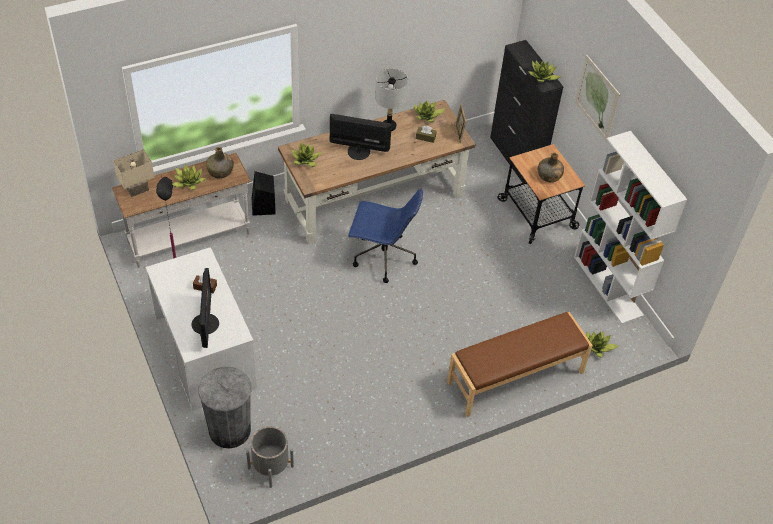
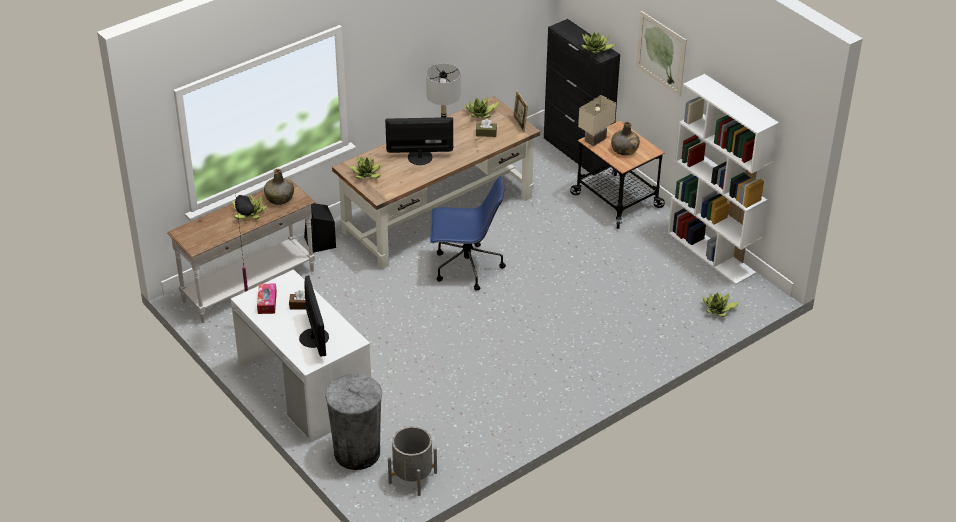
camera: 10 degrees left, 10 degrees down
(138, 190) = (197, 230): beige table lamp -> beige table lamp (596, 140)
(176, 277) = (267, 302): none -> tissue box
(516, 378) = (642, 352): brown bench -> none

